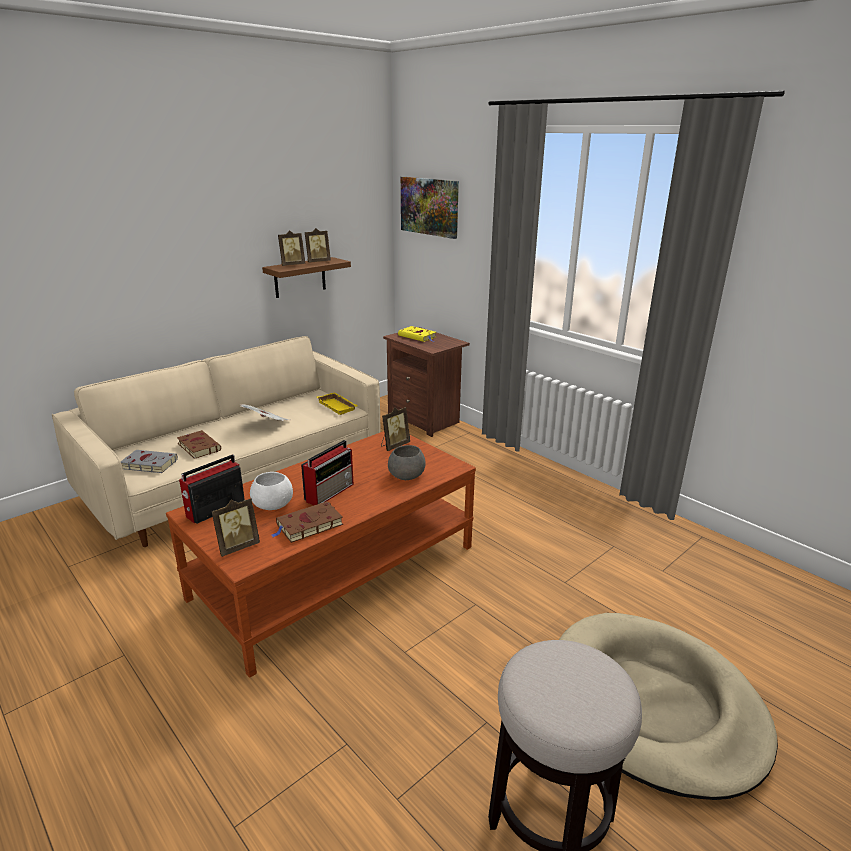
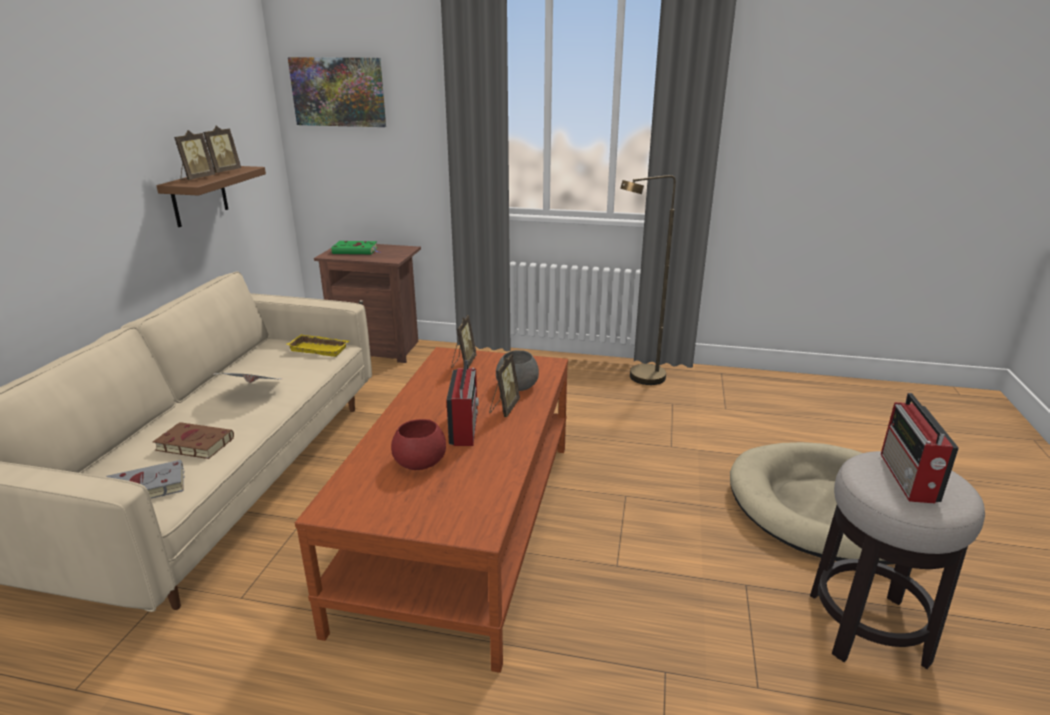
camera: 35 degrees left, 0 degrees up
(214, 510) = (358, 494): radio -> radio (908, 479)
(237, 547) = (446, 518): picture frame -> picture frame (504, 408)
(273, 504) = (421, 461): white bowl -> red bowl
(308, 526) = (491, 466): brown book -> none
(418, 336) = (356, 251): yellow book -> green book
(608, 514) = (640, 380): none -> brown floor lamp

